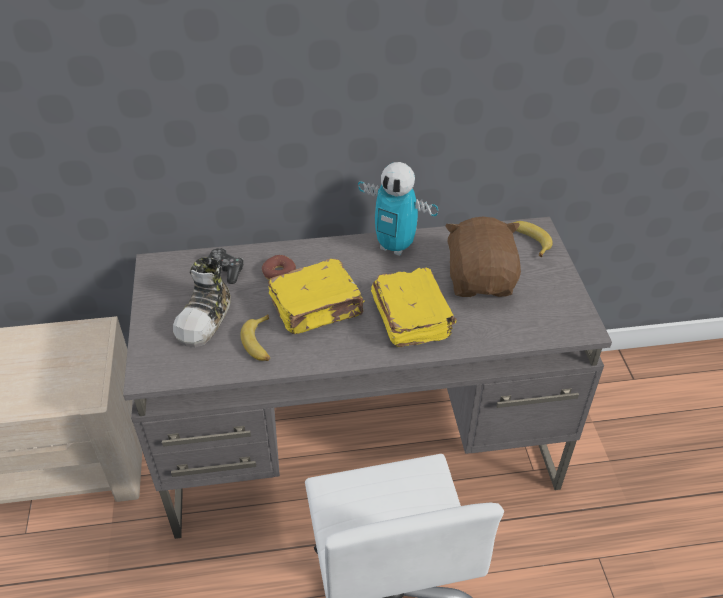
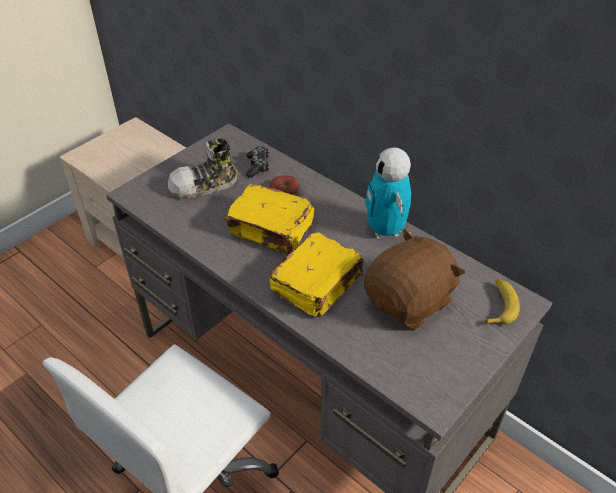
camera: 50 degrees right, 0 degrees up
(260, 343) = (208, 223): banana -> none

